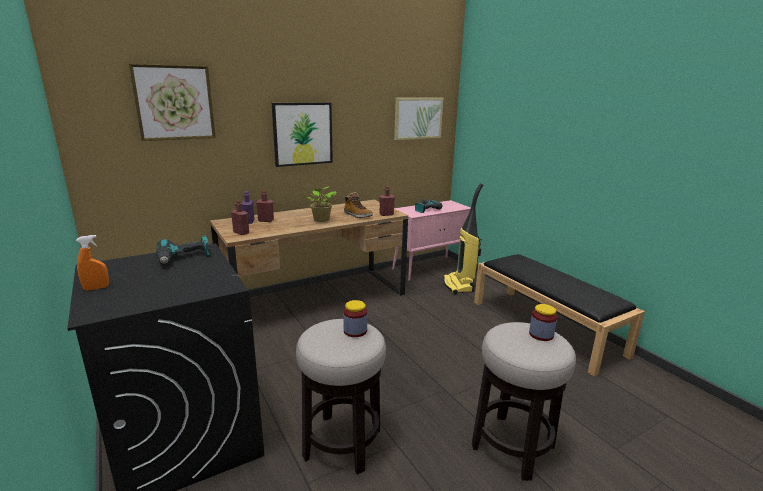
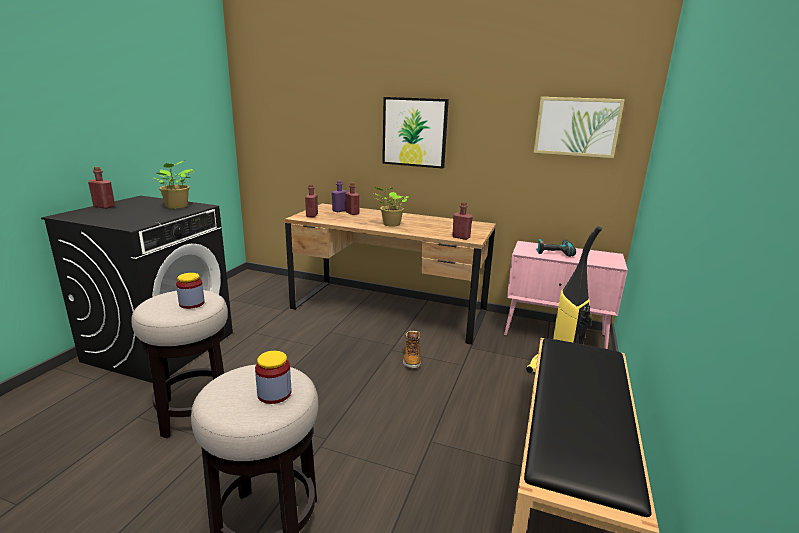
camera: 50 degrees right, 0 degrees up
(96, 288) = (104, 207): orange spray bottle -> red bottle
(174, 103) = (304, 93): picture -> none
(184, 258) = (177, 207): power drill -> potted plant
(357, 215) = (431, 230): boot -> boot (411, 359)

